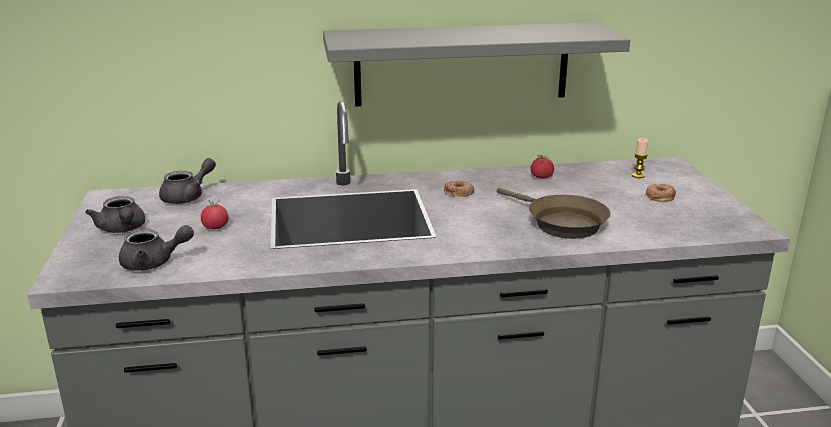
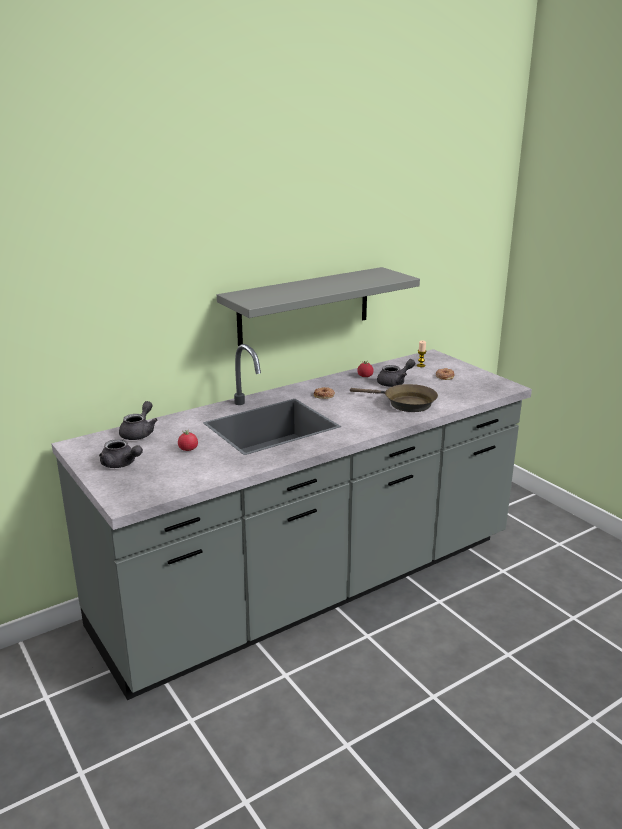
camera: 25 degrees left, 0 degrees up
(154, 263) = (176, 480): grey teapot -> grey teapot (395, 383)

